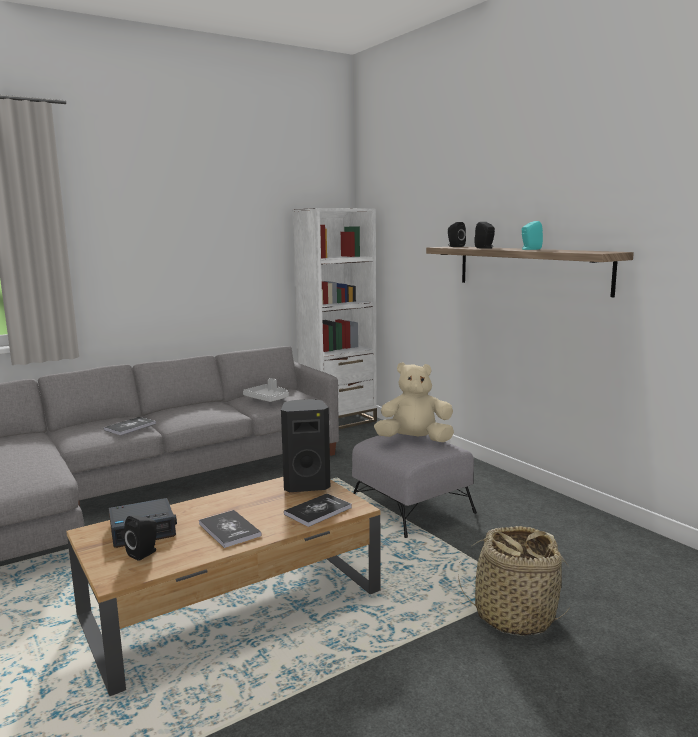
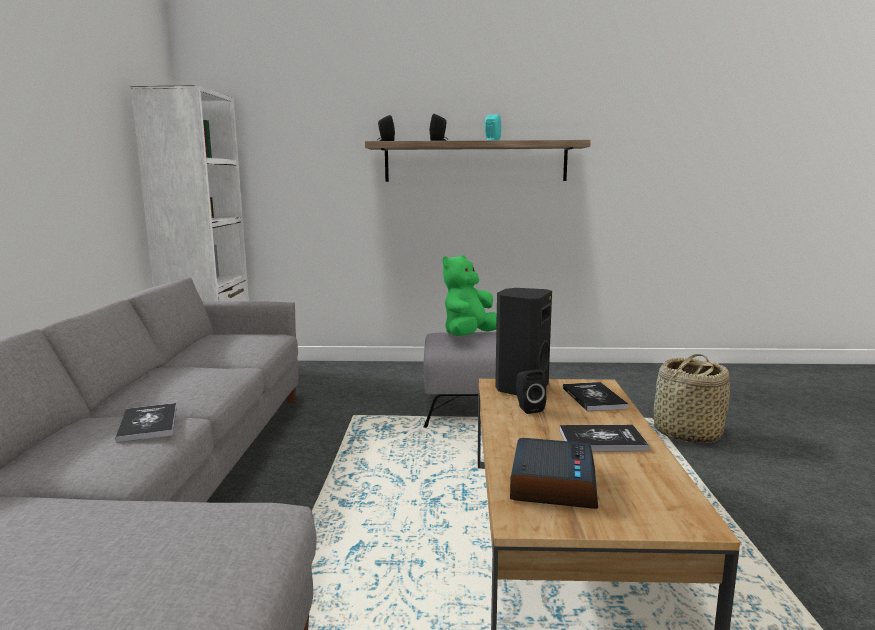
camera: 55 degrees left, 0 degrees up
(144, 553) = (629, 493): black speaker -> black speaker (528, 408)
(267, 399) = (234, 345): grey tray -> none
(414, 440) = (469, 336): beige plush toy -> green plush toy

